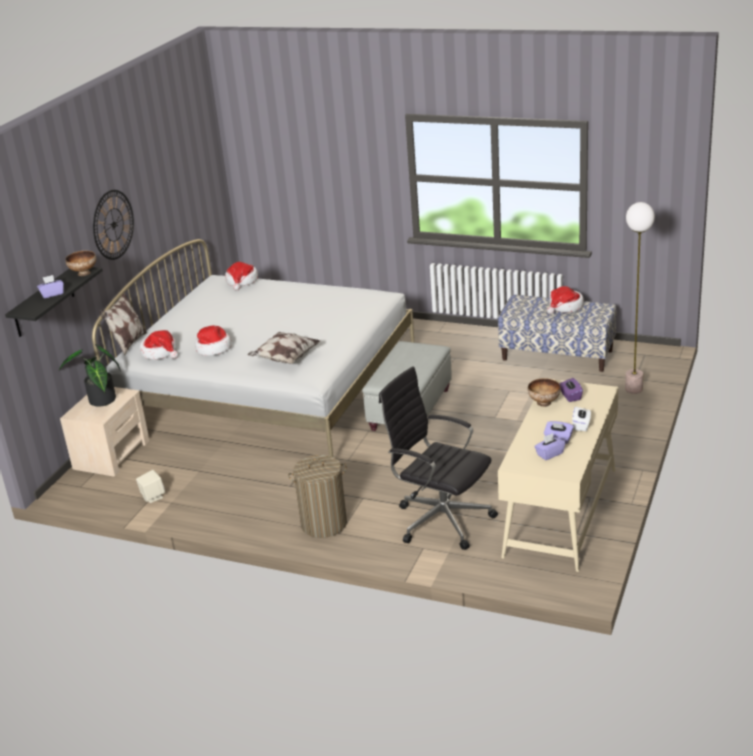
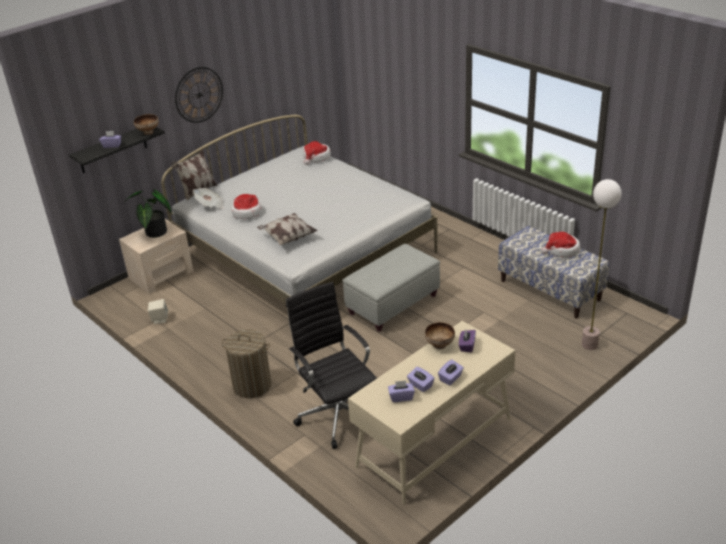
camera: 25 degrees right, 5 degrees up
(160, 352) = (210, 205): hat -> newspaper
(581, 425) = (451, 378): white tissue box -> purple tissue box

